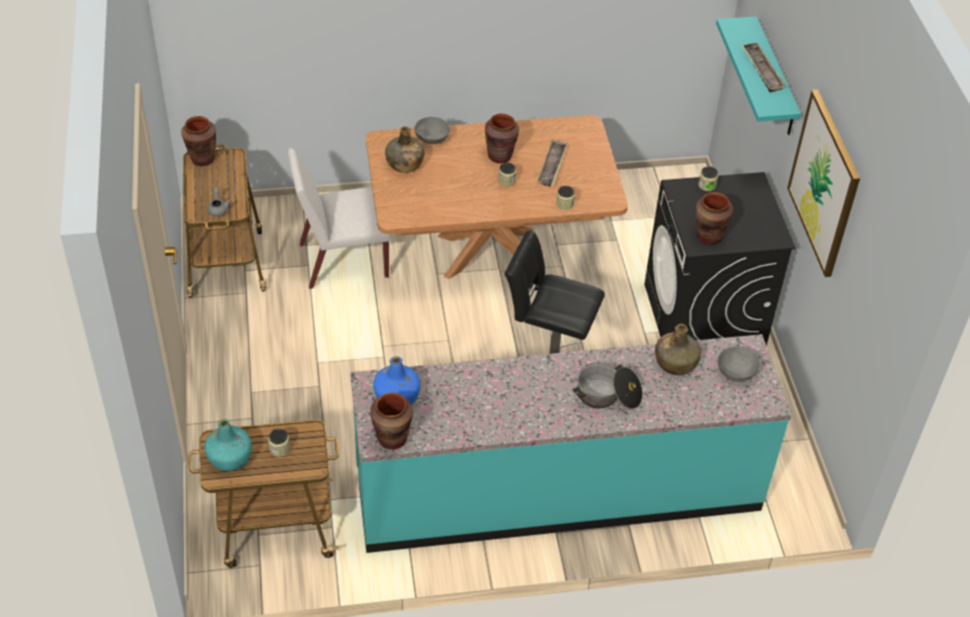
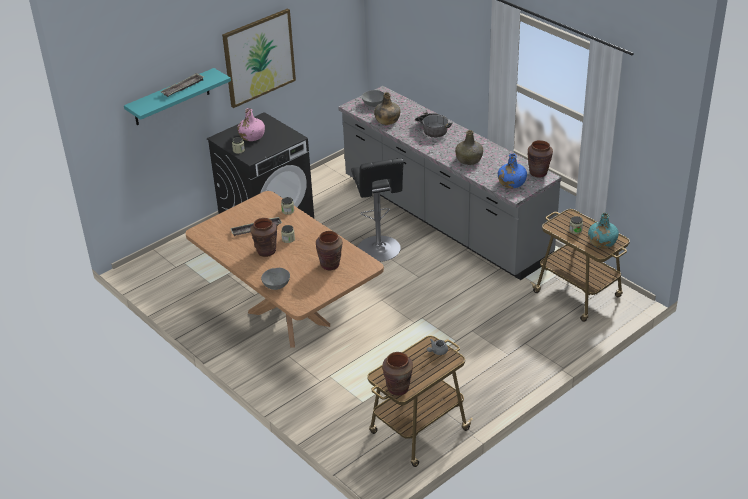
camera: 120 degrees left, 10 degrees down
(342, 261) = (360, 377): white chair -> none
(404, 164) = (314, 285): green bottle -> green bottle (469, 160)
(558, 491) = (443, 219): turquoise counter -> grey counter
(708, 237) = (284, 136): brown vase -> brown vase (330, 265)
(733, 209) = (252, 136): none -> pink bottle

